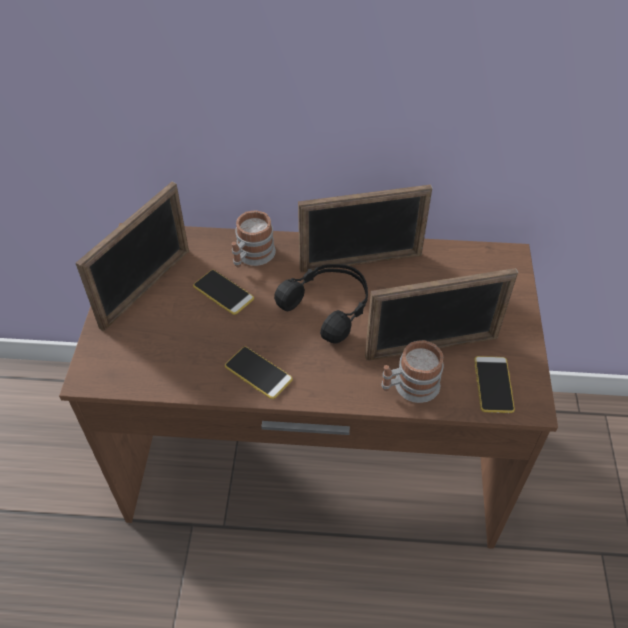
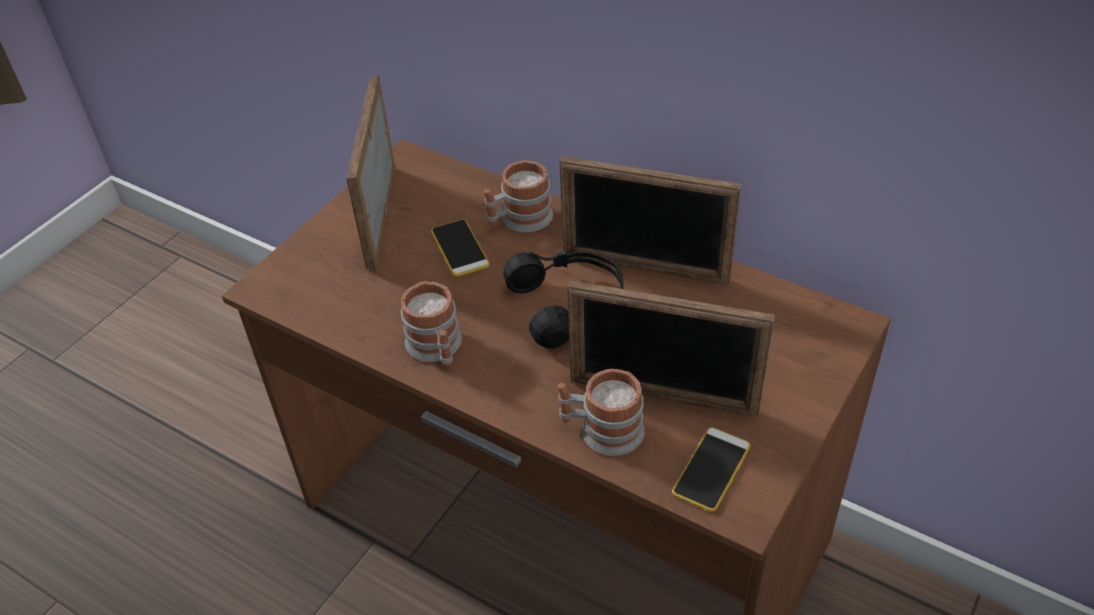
camera: 30 degrees right, 5 degrees down
(146, 288) = (381, 217): picture frame -> picture frame turned 120 degrees clockwise
(258, 373) = (437, 348): phone -> mug

